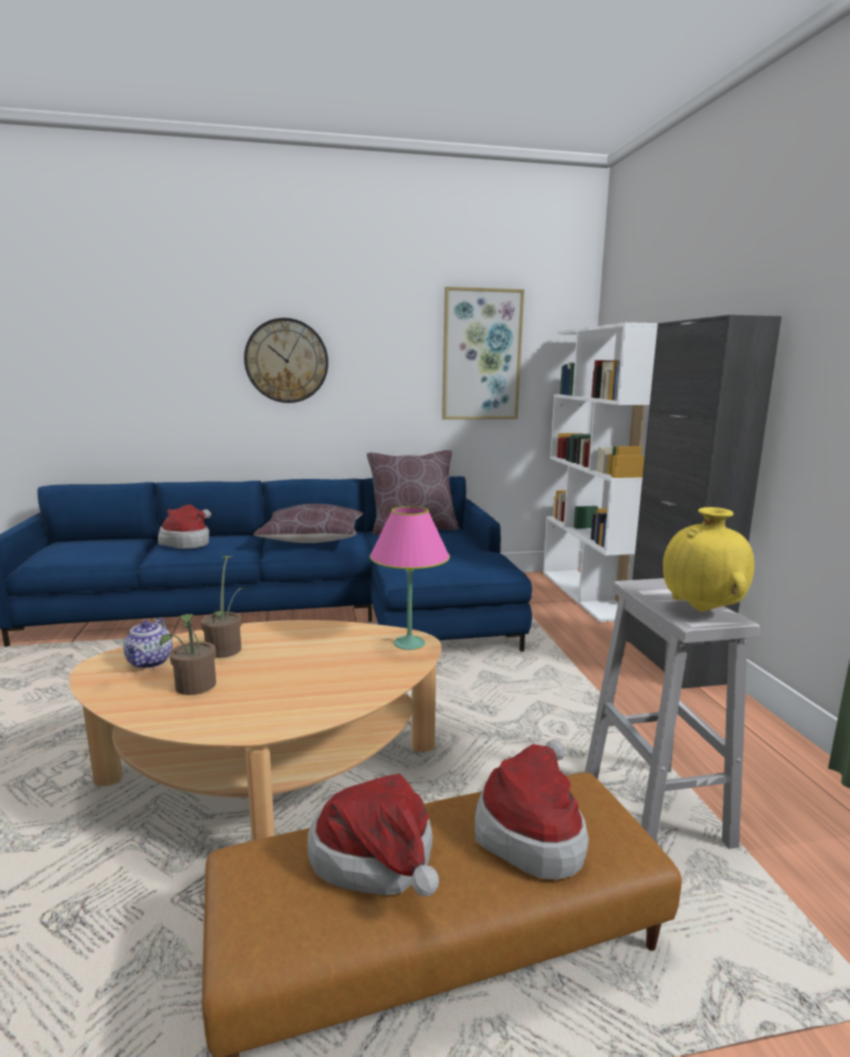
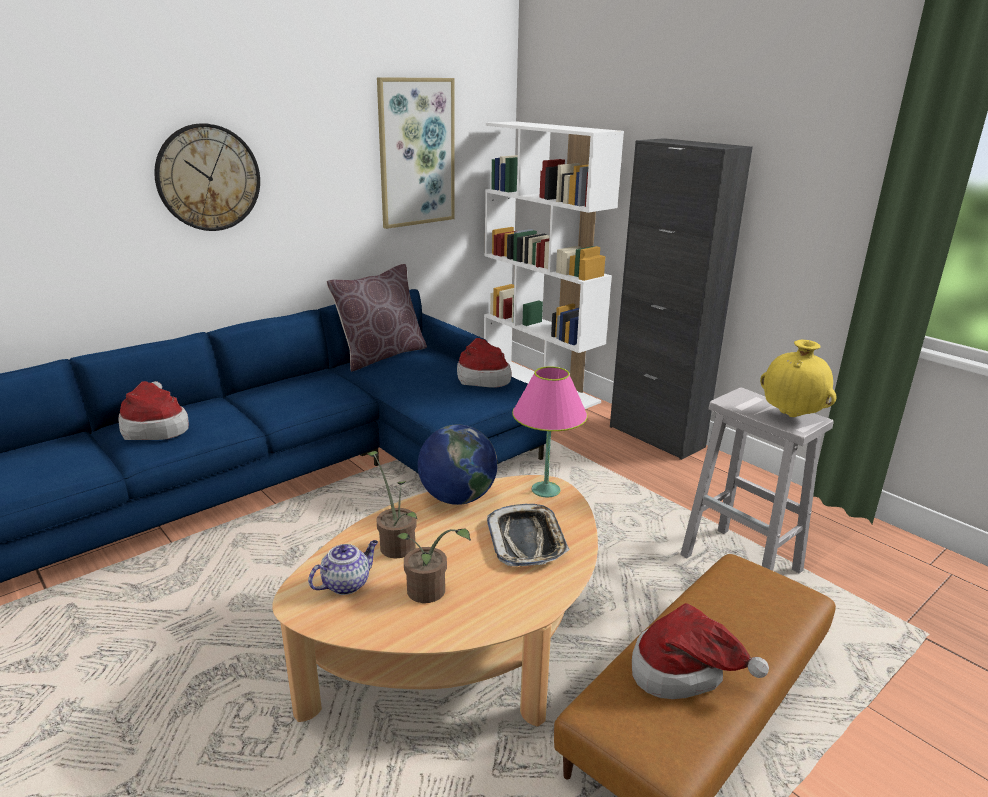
camera: 30 degrees left, 10 degrees up
(150, 662) = (346, 583): teapot -> teapot turned 105 degrees counterclockwise
(312, 539) = (298, 391): brown pillow -> none
(323, 630) = (457, 498): none -> globe
(332, 675) = (527, 540): none -> tray
(532, 831) = (745, 609): hat -> hat (482, 377)

